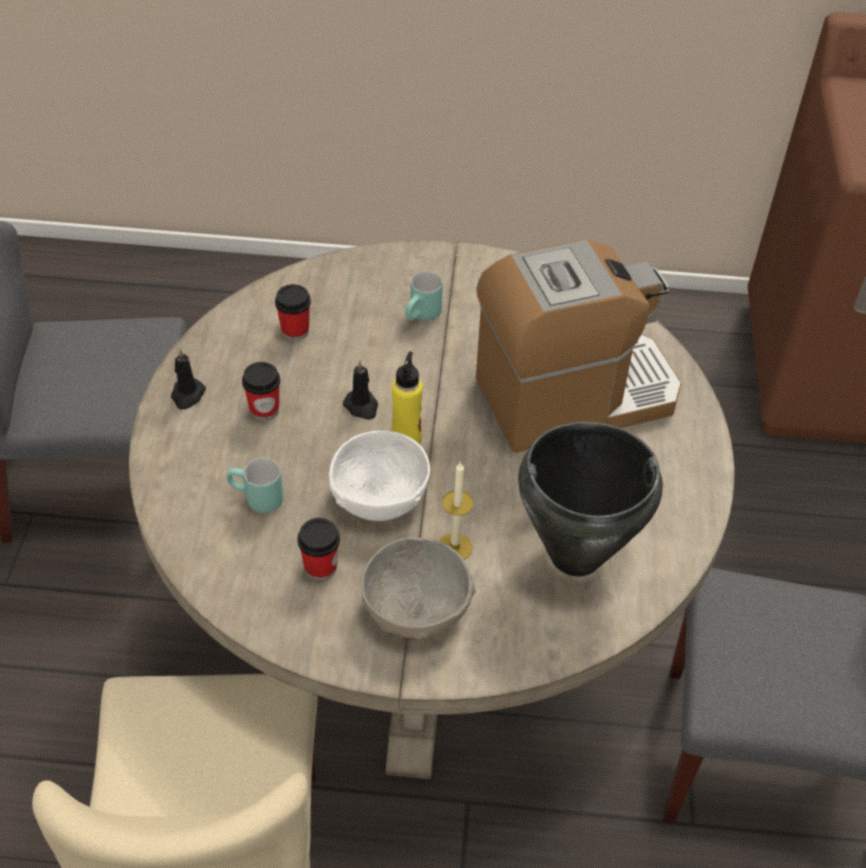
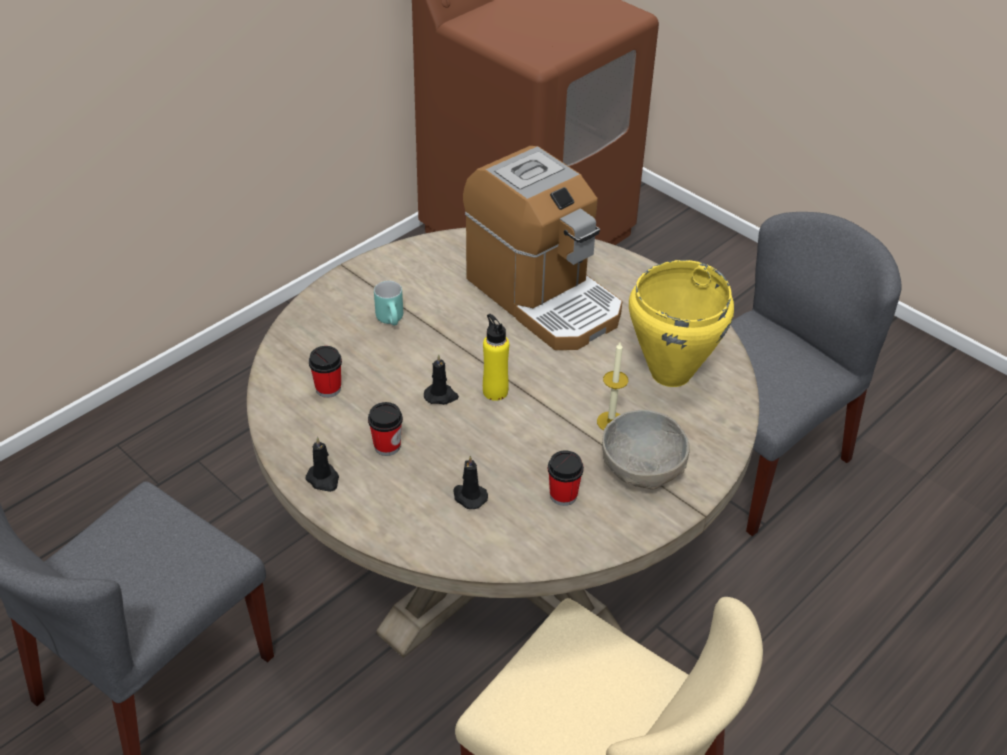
camera: 50 degrees left, 5 degrees down
(256, 501) = (469, 496): turquoise mug -> black candle
(379, 495) = (530, 432): white bowl -> none
(574, 396) = (543, 297): coffee machine -> coffee machine turned 120 degrees clockwise
(574, 554) = (669, 373): black cooking pot -> yellow cooking pot

